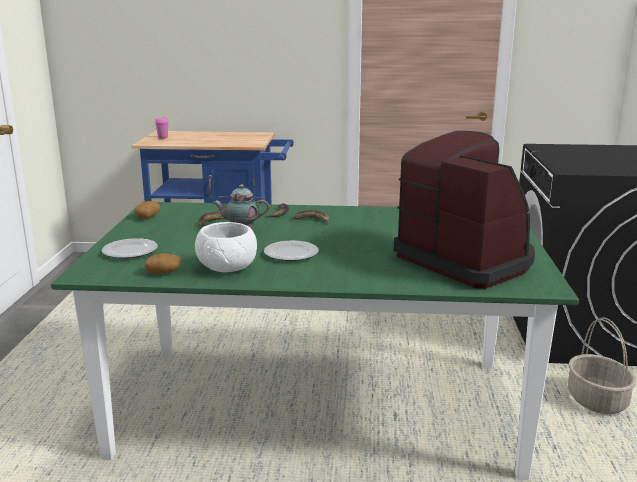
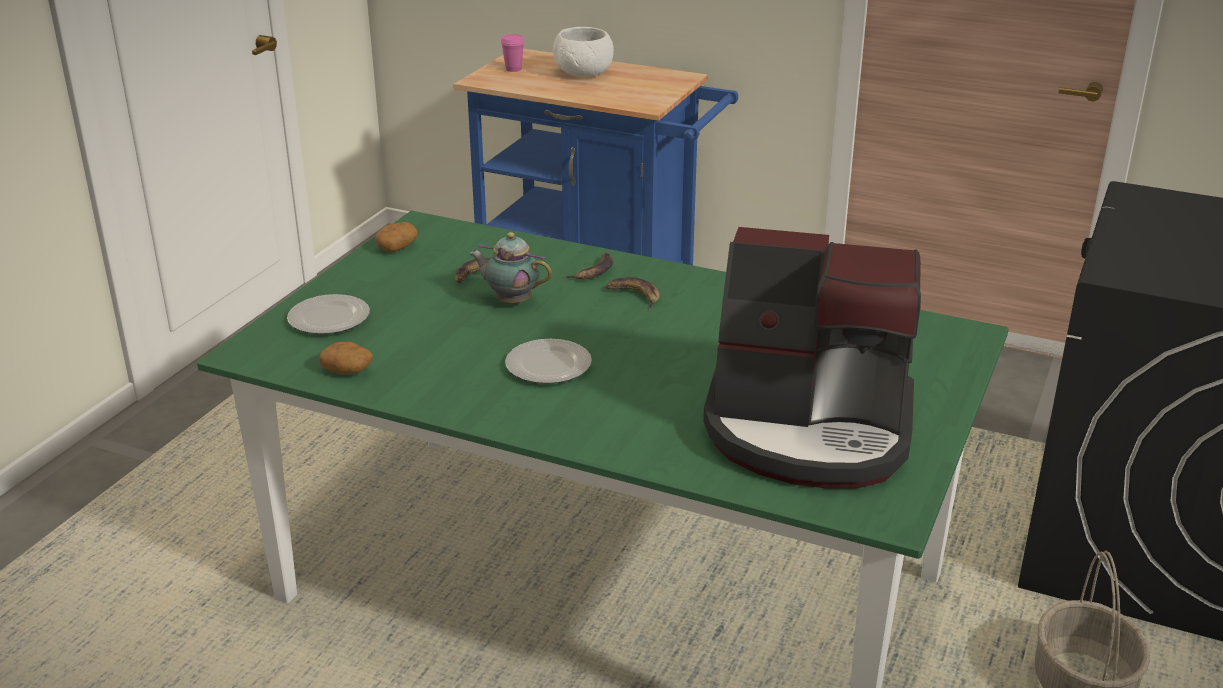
camera: 20 degrees right, 10 degrees up
(227, 268) = (437, 378): white bowl -> white bowl (583, 73)
(466, 259) = (810, 430): coffee machine -> coffee machine turned 120 degrees clockwise

